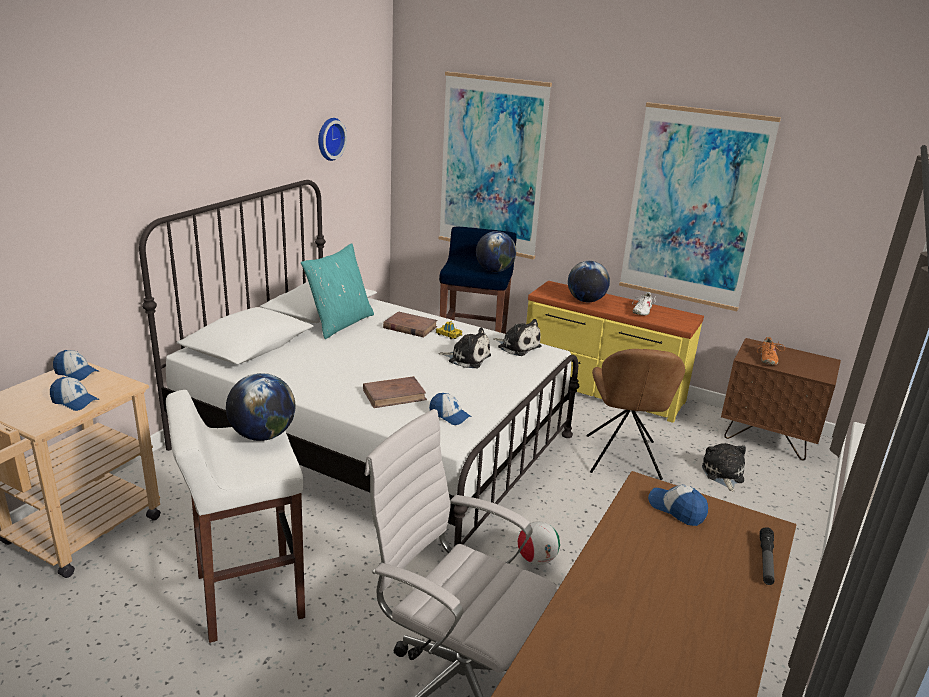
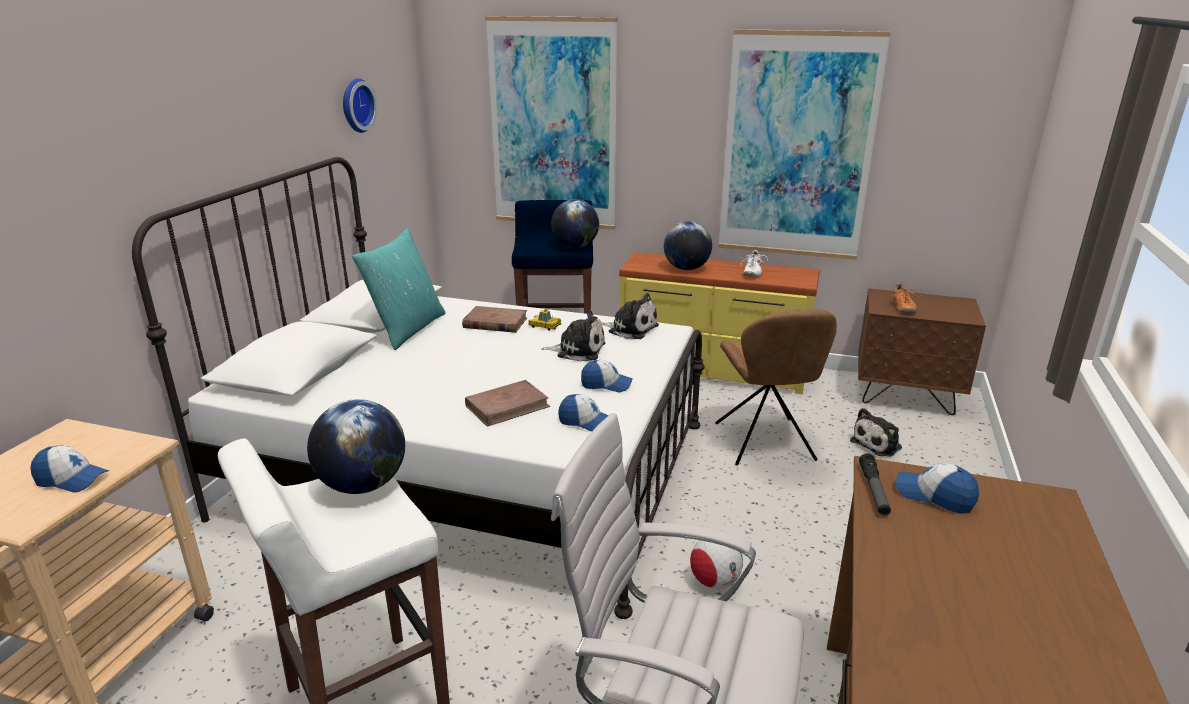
camera: 10 degrees left, 0 degrees up
(76, 373) = (66, 439): cap -> cap (606, 385)
(723, 474) = (878, 444): plush toy -> plush toy turned 120 degrees counterclockwise
(766, 561) = (1074, 544): flashlight -> flashlight (874, 490)

